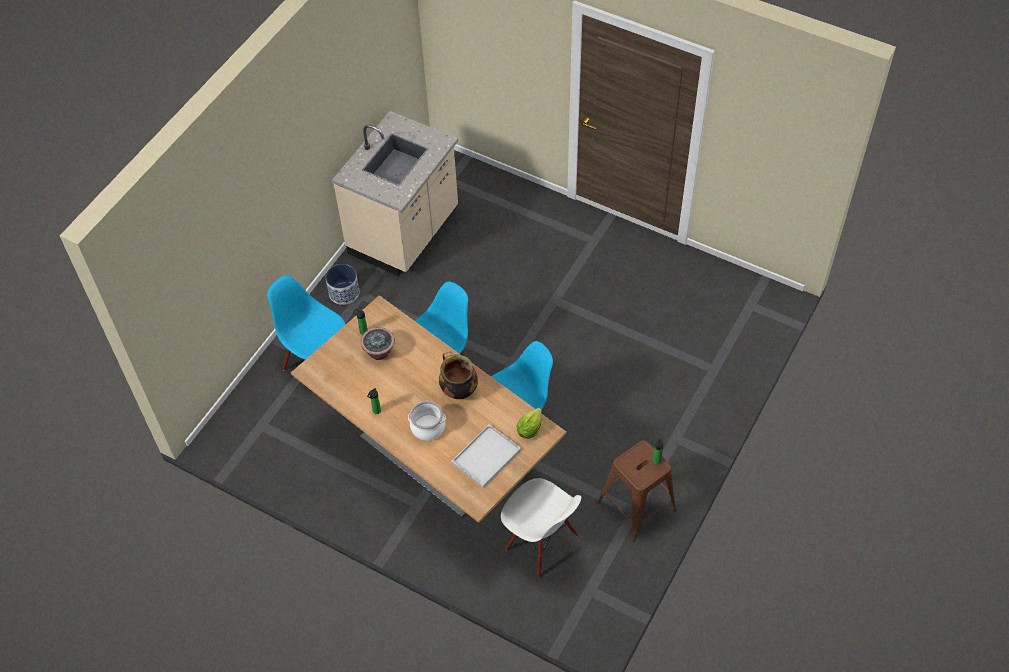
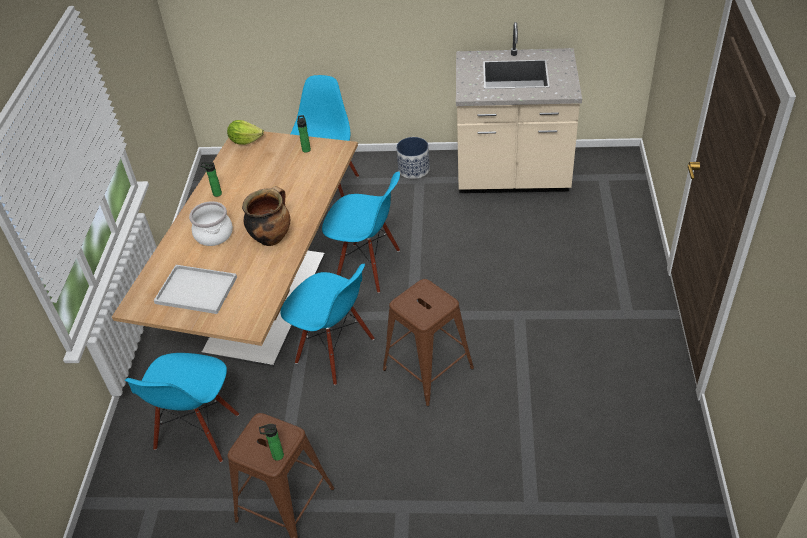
camera: 65 degrees right, 10 degrees down
(379, 352) = (288, 168): potted plant -> none
(529, 429) = (248, 310): lettuce -> lettuce (245, 140)
(541, 543) = (198, 433): white chair -> blue chair
(570, 375) = (428, 369): none -> brown stool

